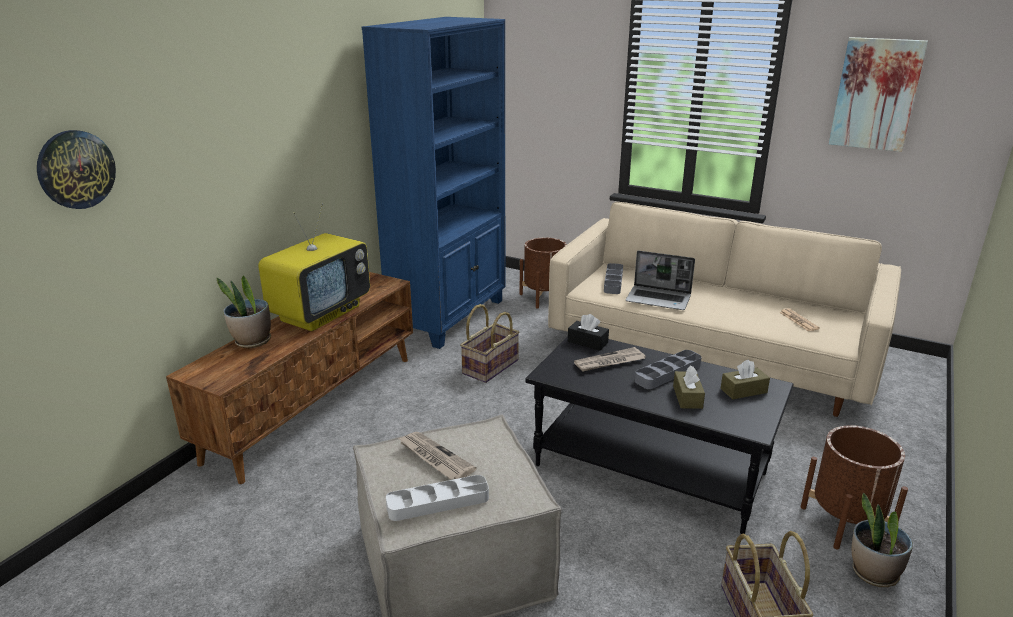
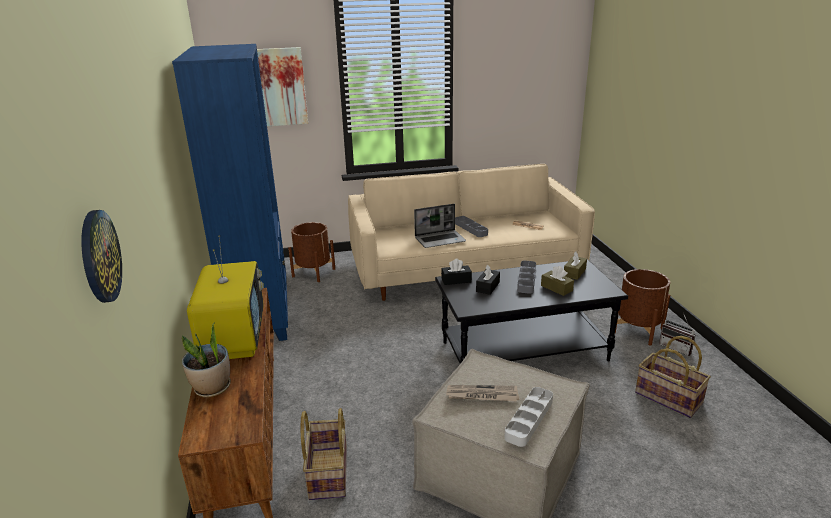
camera: 40 degrees left, 0 degrees up
(490, 366) = (343, 335): basket -> basket (327, 473)
(609, 362) = (487, 287): newspaper -> black tissue box
(613, 281) = (396, 238): grey tray -> grey tray (471, 229)
(873, 573) = (676, 348): potted plant -> radio
(876, 94) = (512, 71): picture -> picture (279, 87)

